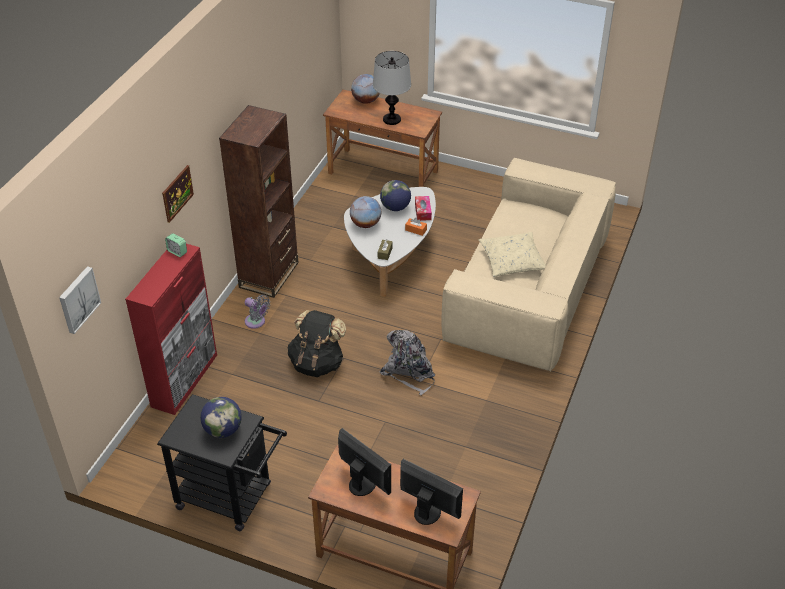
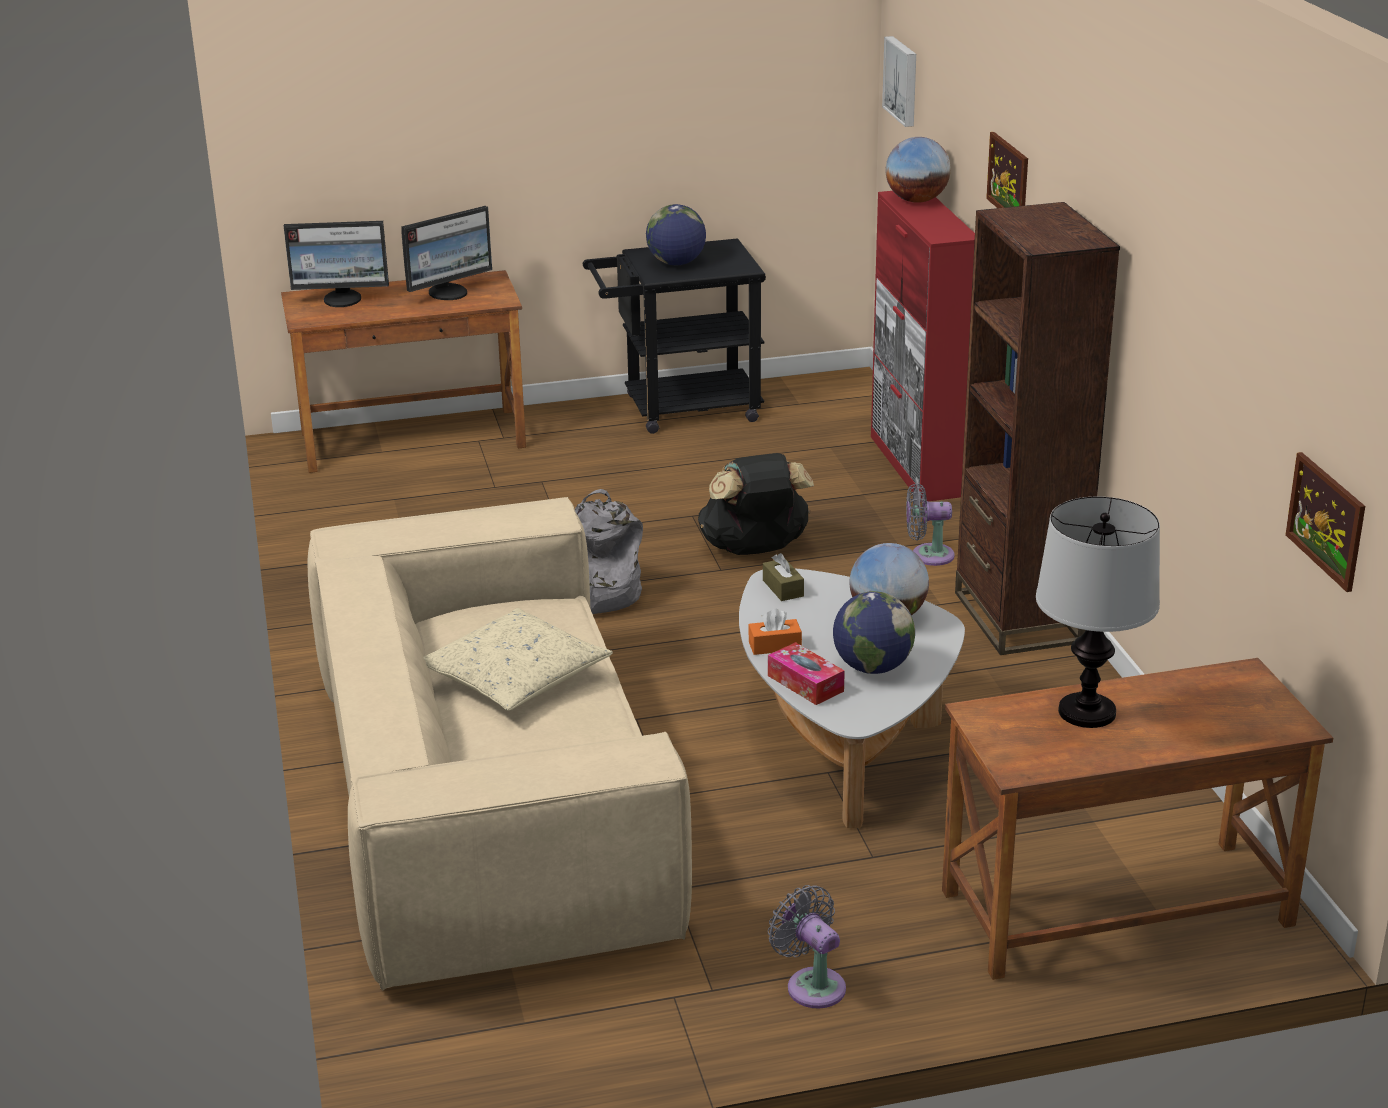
camera: 145 degrees right, 15 degrees down
(177, 252) = (950, 231): alarm clock -> none
(321, 53) = (1326, 520): none -> picture
(363, 483) = (449, 293): monitor -> monitor turned 45 degrees counterclockwise
(366, 101) = (1224, 731): globe -> globe (916, 200)
(484, 190) = (812, 984): none -> grey fan

